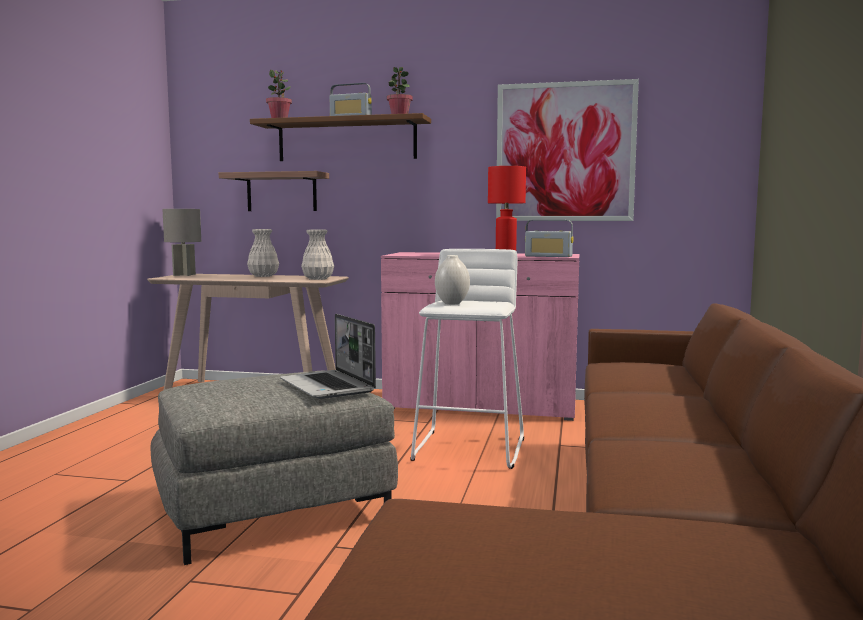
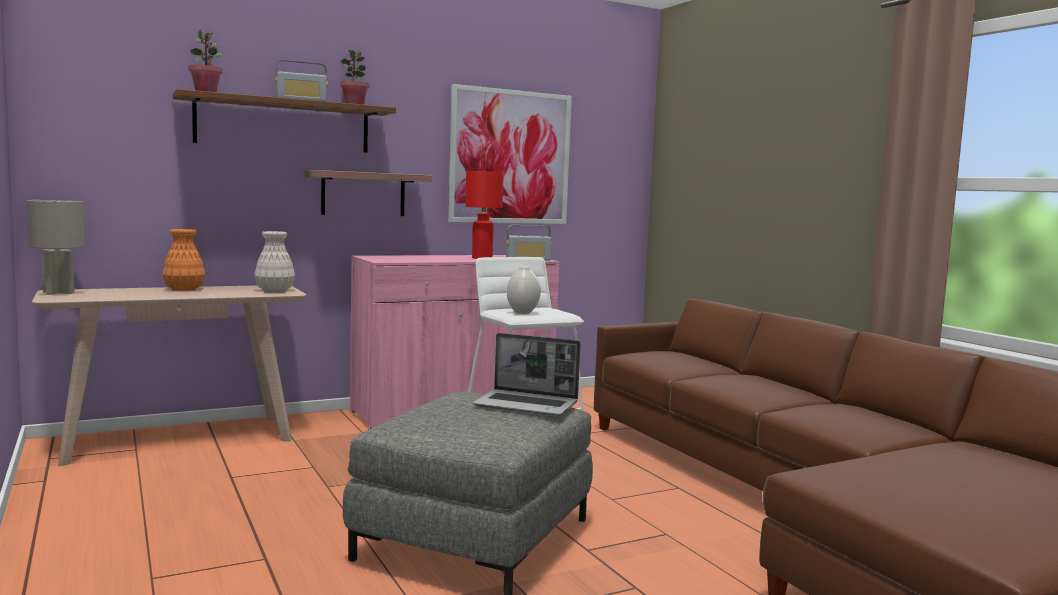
camera: 40 degrees left, 0 degrees up
(263, 276) = (183, 289): white vase -> orange vase
(281, 192) = (194, 182): shelf -> shelf (363, 194)

